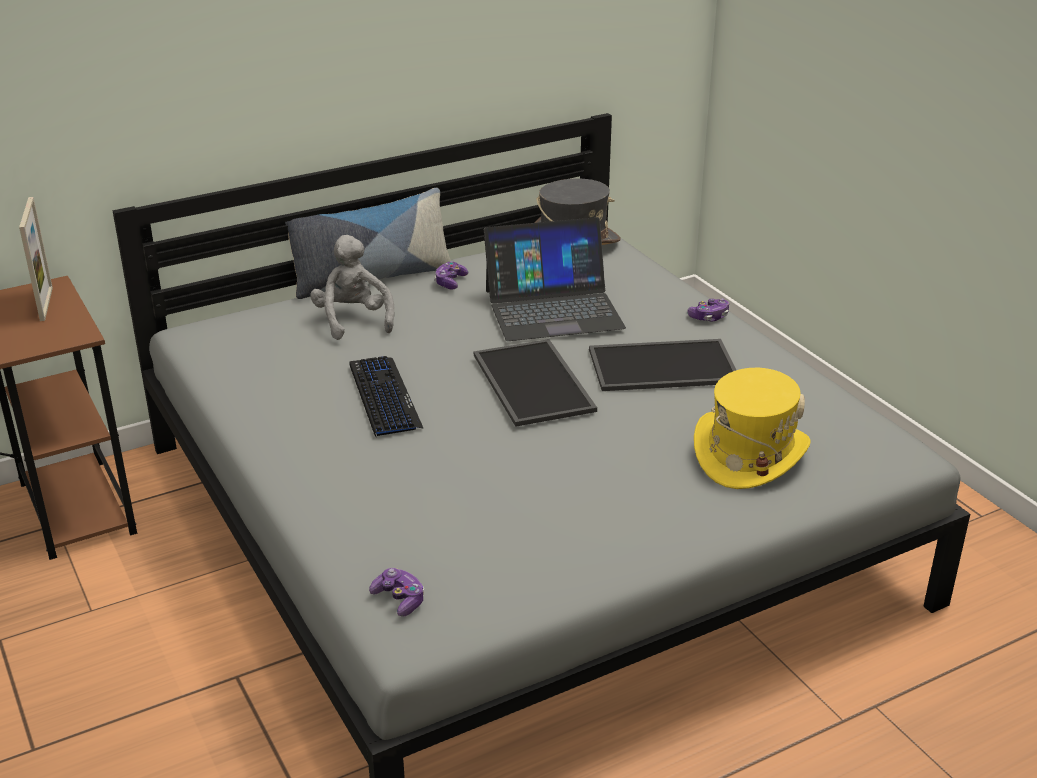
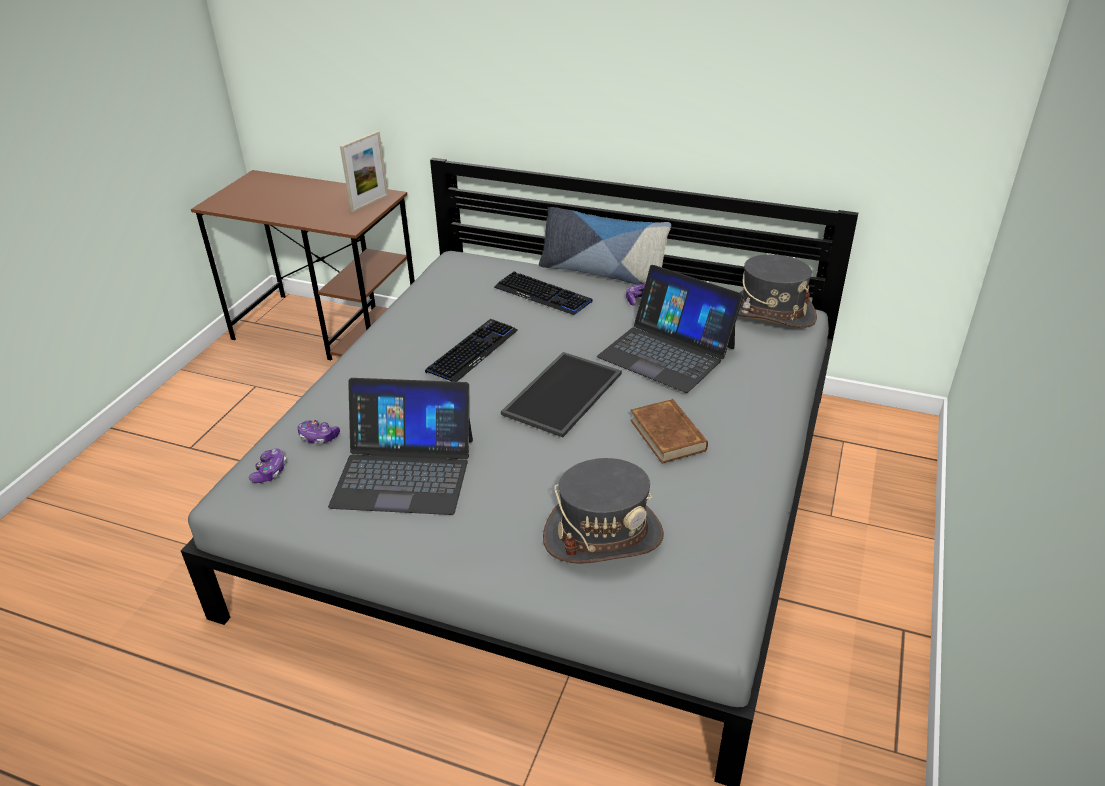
camera: 50 degrees right, 5 degrees up
(353, 320) = (543, 295): grey plush toy -> keyboard
(522, 515) = (404, 471): none -> laptop
(664, 365) = (668, 434): tray -> brown book
(709, 317) = (769, 421): game controller -> game controller (318, 437)
(749, 454) = (603, 535): yellow hat -> grey hat

